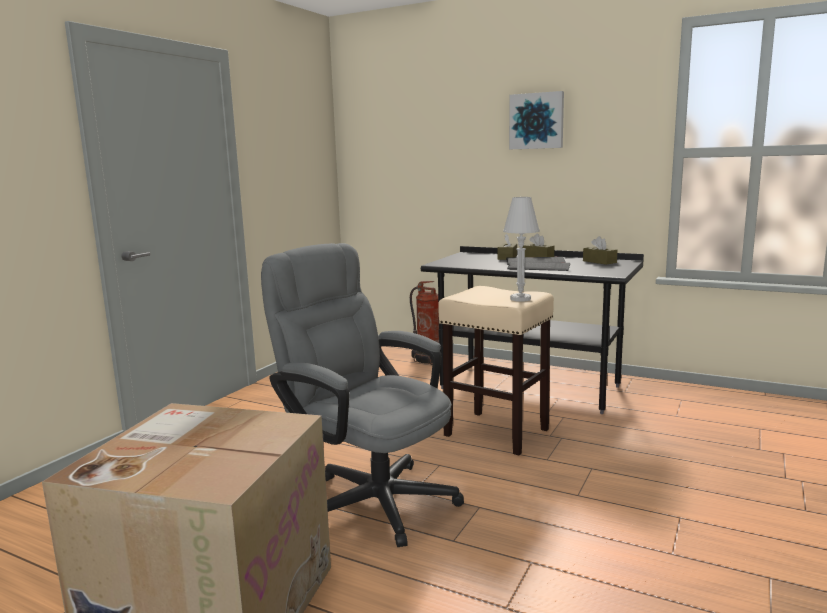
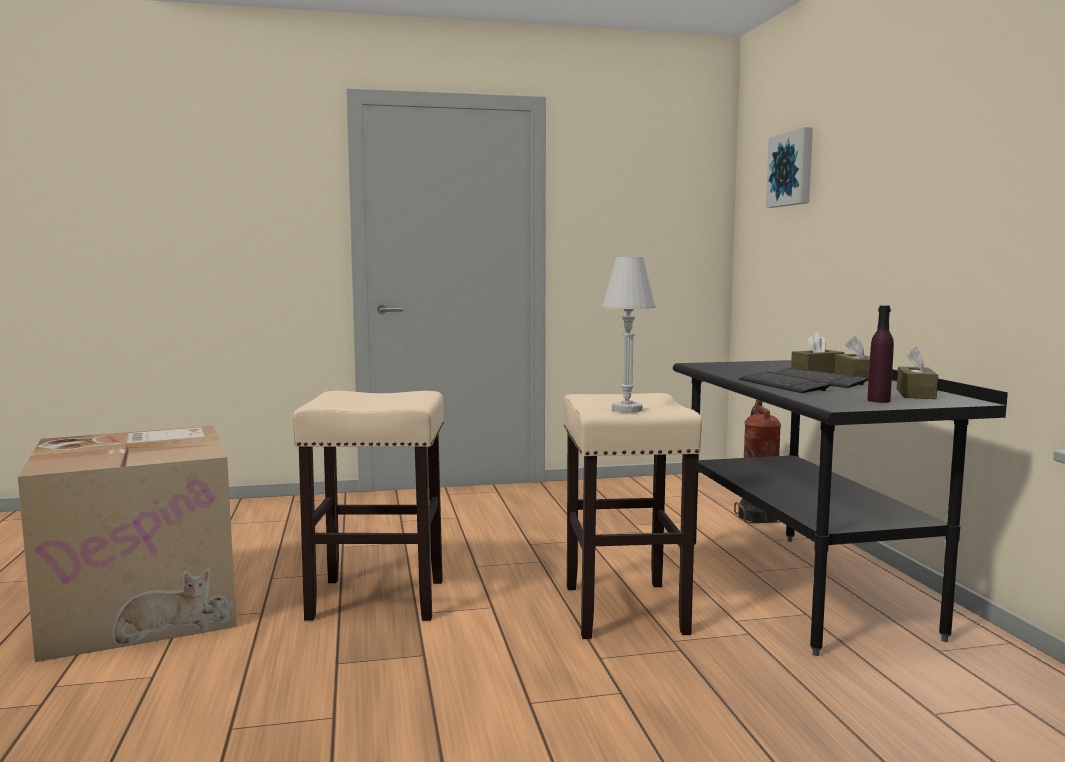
camera: 50 degrees right, 5 degrees down
(369, 496) = (379, 599): grey office chair -> beige stool
(536, 121) = (918, 150): picture -> picture (792, 169)
(608, 268) = (878, 400): none -> purple bottle

